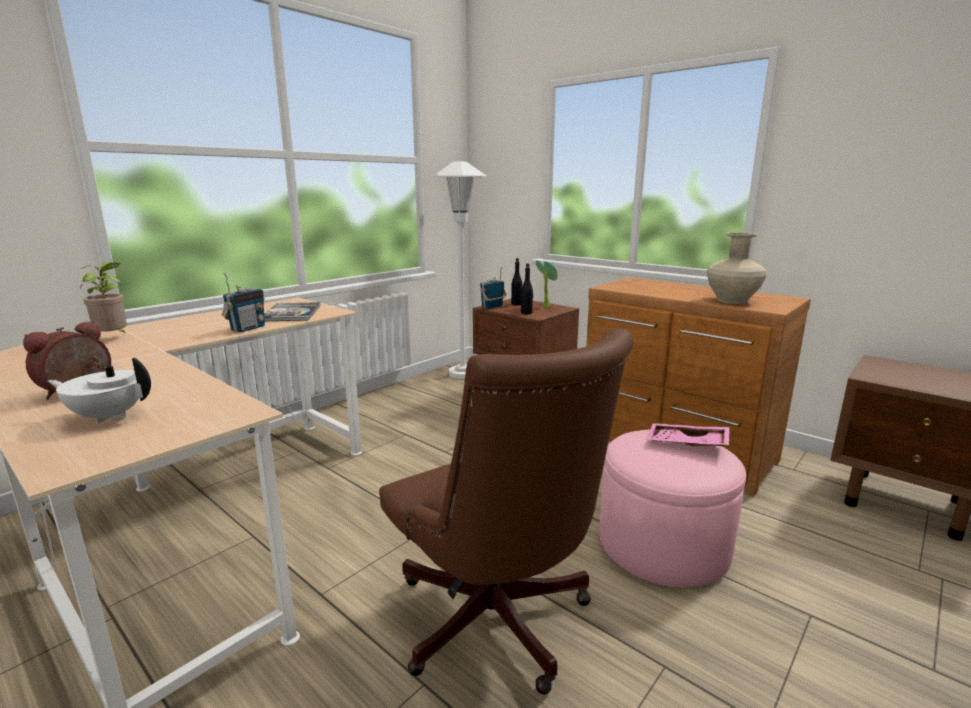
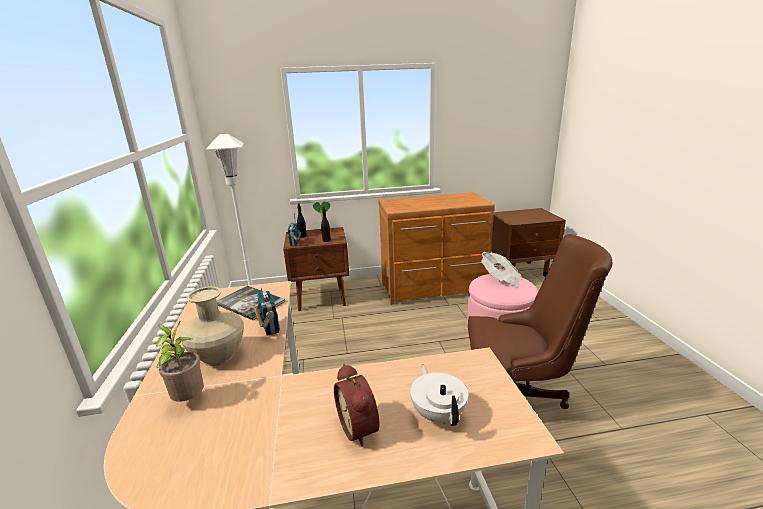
camera: 50 degrees left, 5 degrees up
(109, 416) = (438, 413): white teapot -> white teapot turned 120 degrees clockwise
(686, 444) = (501, 279): pink tray -> newspaper
(732, 300) = (459, 202): beige vase -> beige vase (218, 356)

